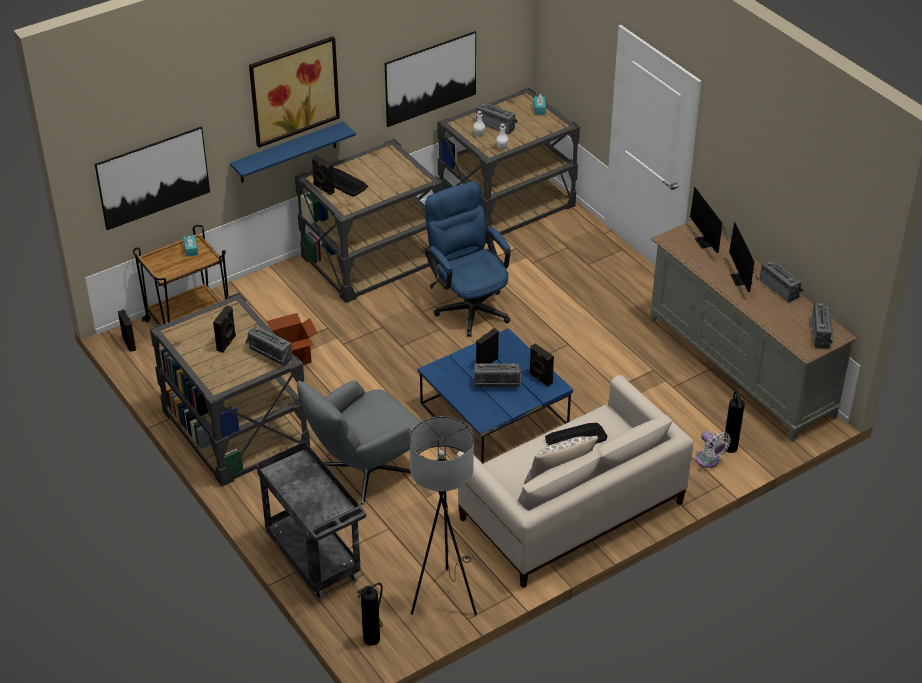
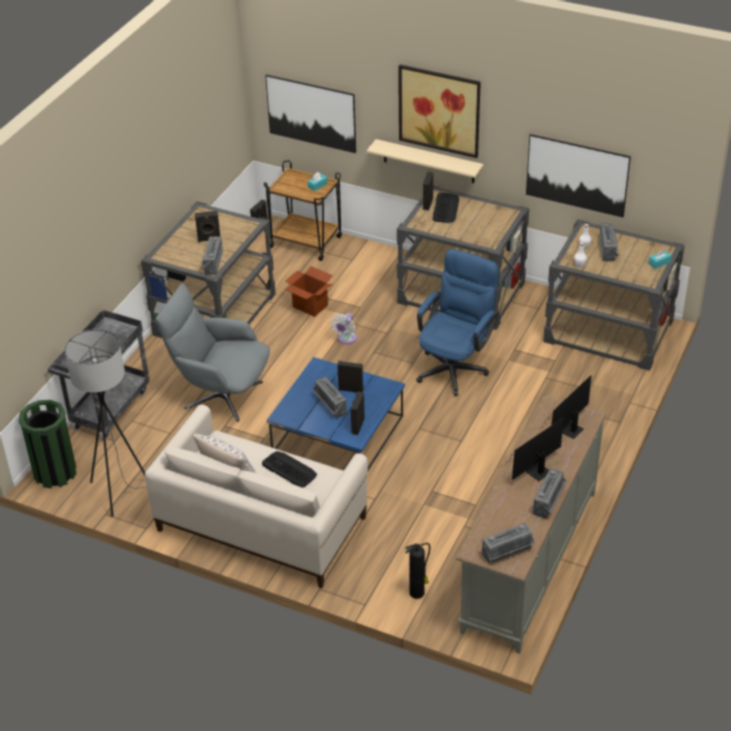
camera: 60 degrees right, 0 degrees up
(288, 153) = (428, 161): blue shelf -> beige shelf
(372, 638) = (55, 473): fire extinguisher -> green trash can
(709, 461) = (388, 585): white fan -> white fan (346, 339)

